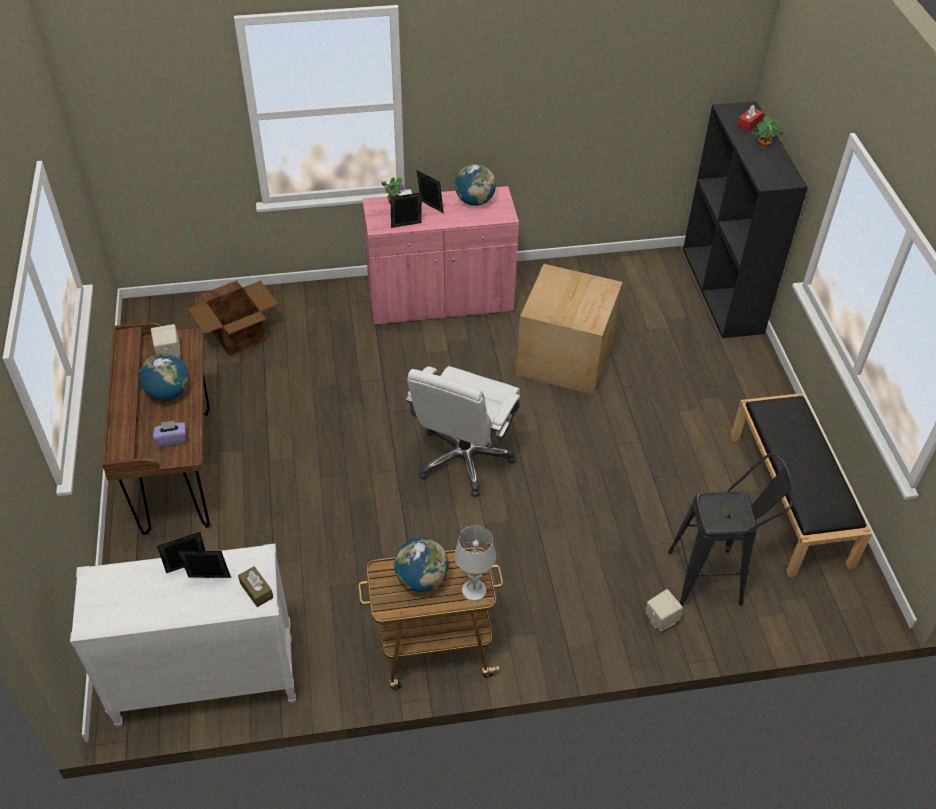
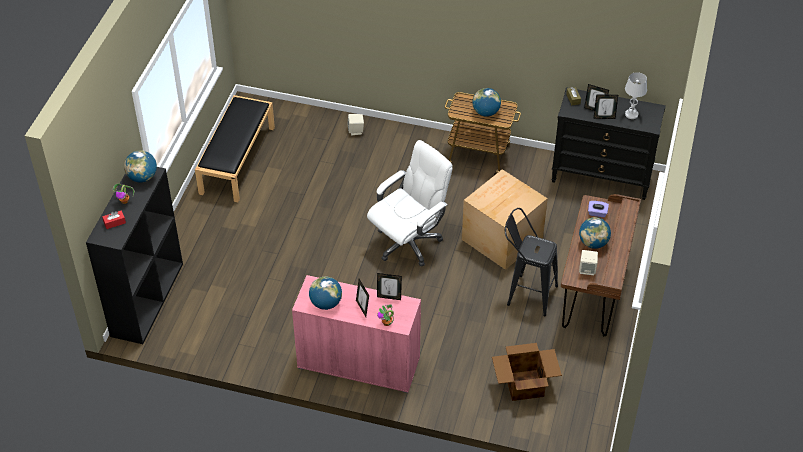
camera: 155 degrees left, 0 degrees up
(205, 682) = (602, 177): white dresser -> black dresser
(474, 591) = (463, 100): white table lamp -> white table lamp (631, 114)
(567, 357) = (298, 286): cardboard box -> cardboard box (500, 238)
(714, 578) = (313, 139): black stool -> black stool (526, 293)
(773, 174) = (142, 177): none -> globe

